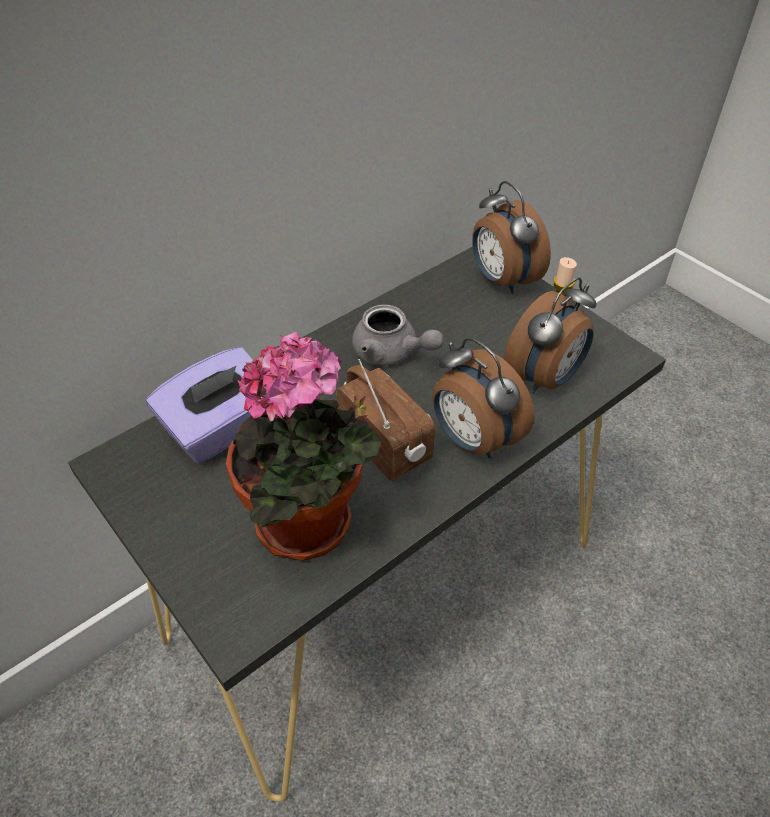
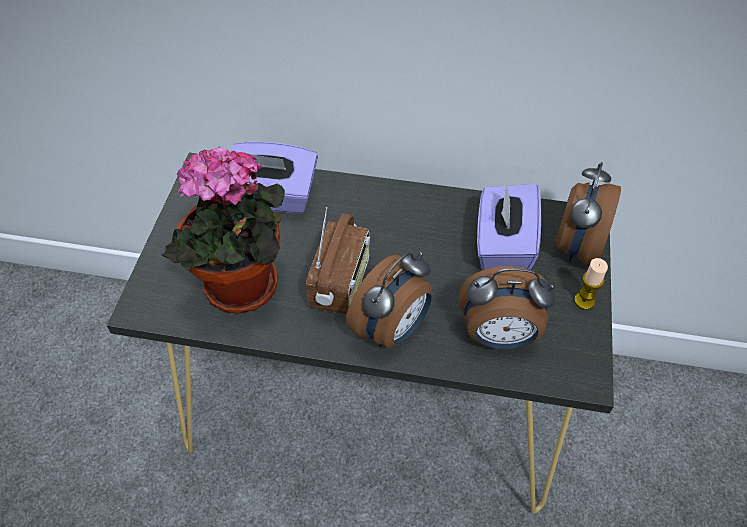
camera: 50 degrees right, 5 degrees up
(392, 353) = (426, 233): grey teapot -> none
(457, 318) = (503, 246): none -> purple tissue box
(473, 440) = (392, 329): alarm clock -> alarm clock turned 150 degrees counterclockwise

